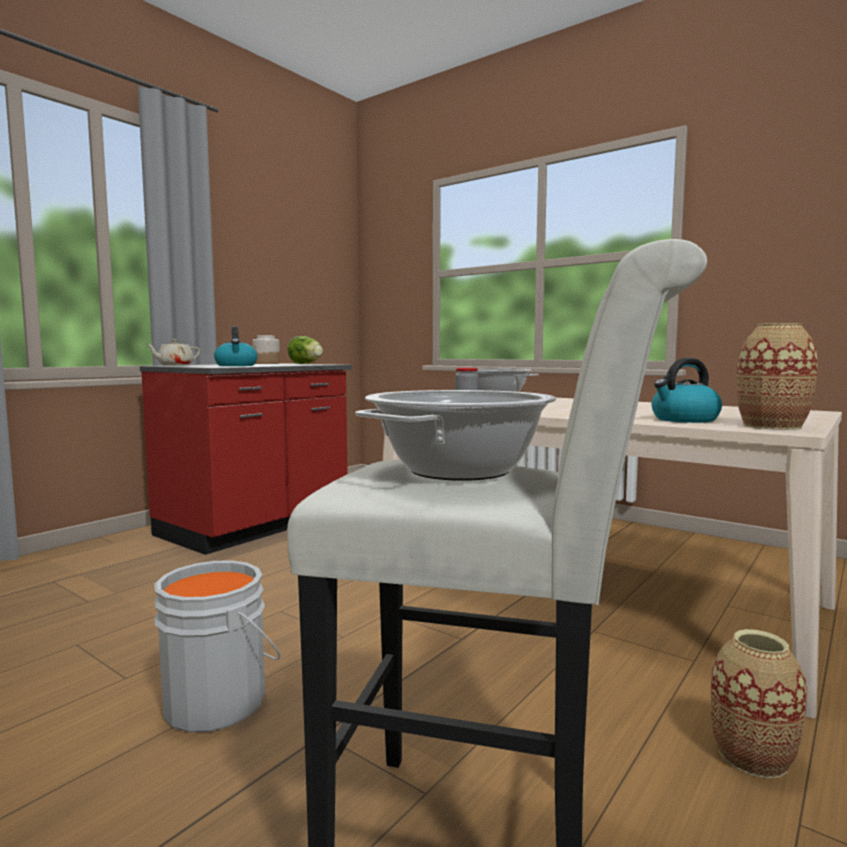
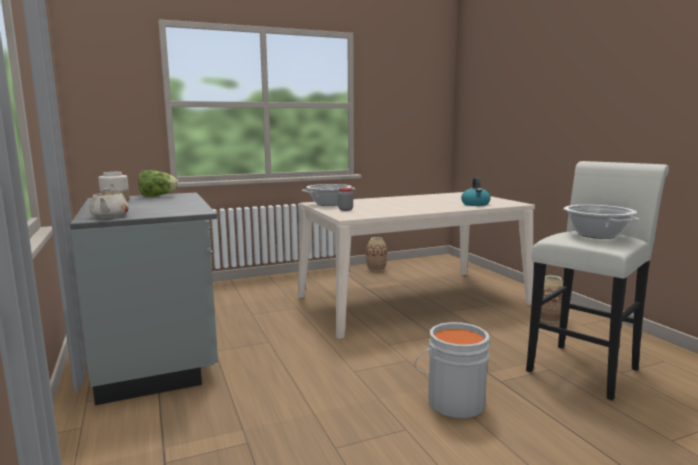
camera: 60 degrees left, 5 degrees up
(236, 365) = (176, 207): kettle -> none
(256, 526) = (159, 356): red counter -> grey counter
(772, 426) = (505, 202): vase -> vase (376, 269)

